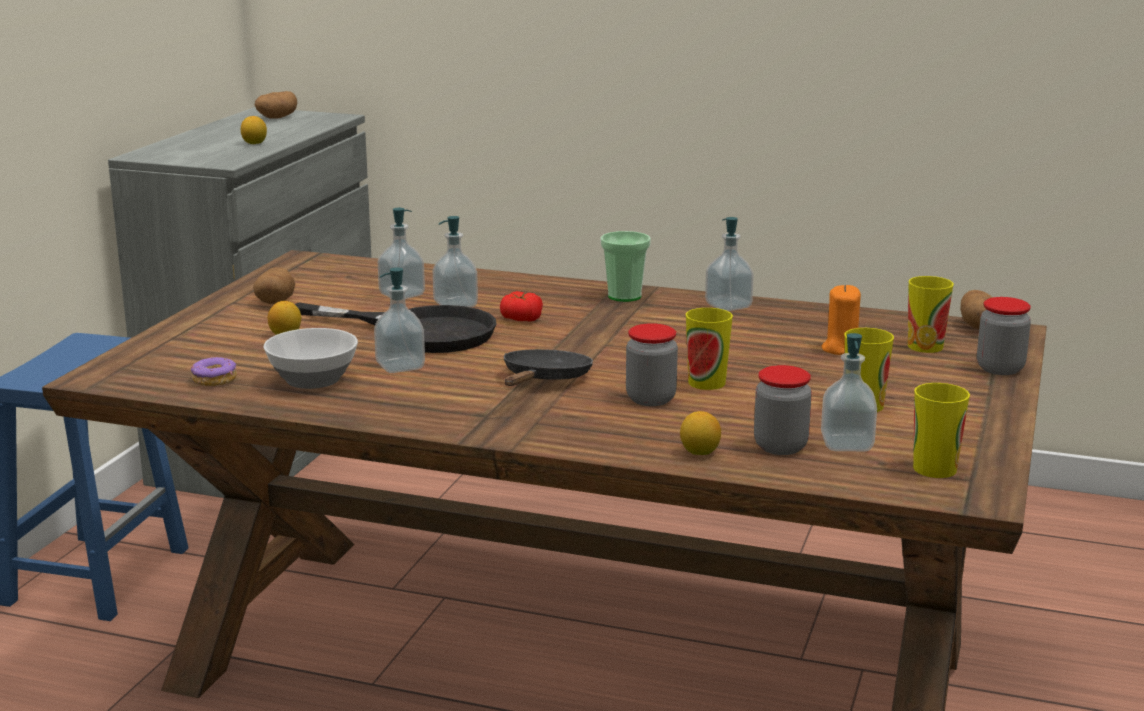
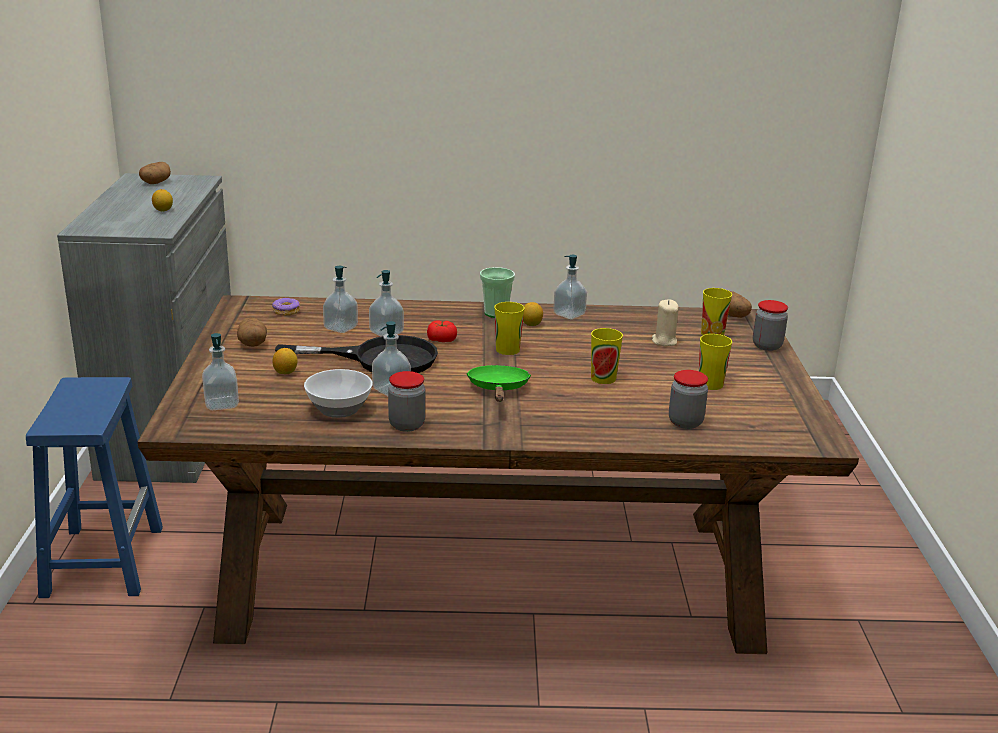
camera: 20 degrees left, 5 degrees up
(215, 380) = (267, 418): donut -> donut (286, 311)
(544, 380) = (498, 389): black frying pan -> green frying pan
(650, 399) = (578, 396): jar -> jar (406, 425)
(700, 452) = (641, 434): lemon -> lemon (531, 324)
(840, 349) = (664, 341): orange candle -> beige candle
(846, 444) = (722, 415): soap dispenser -> soap dispenser (221, 404)
(935, 469) = (784, 426): cup -> cup (507, 350)

